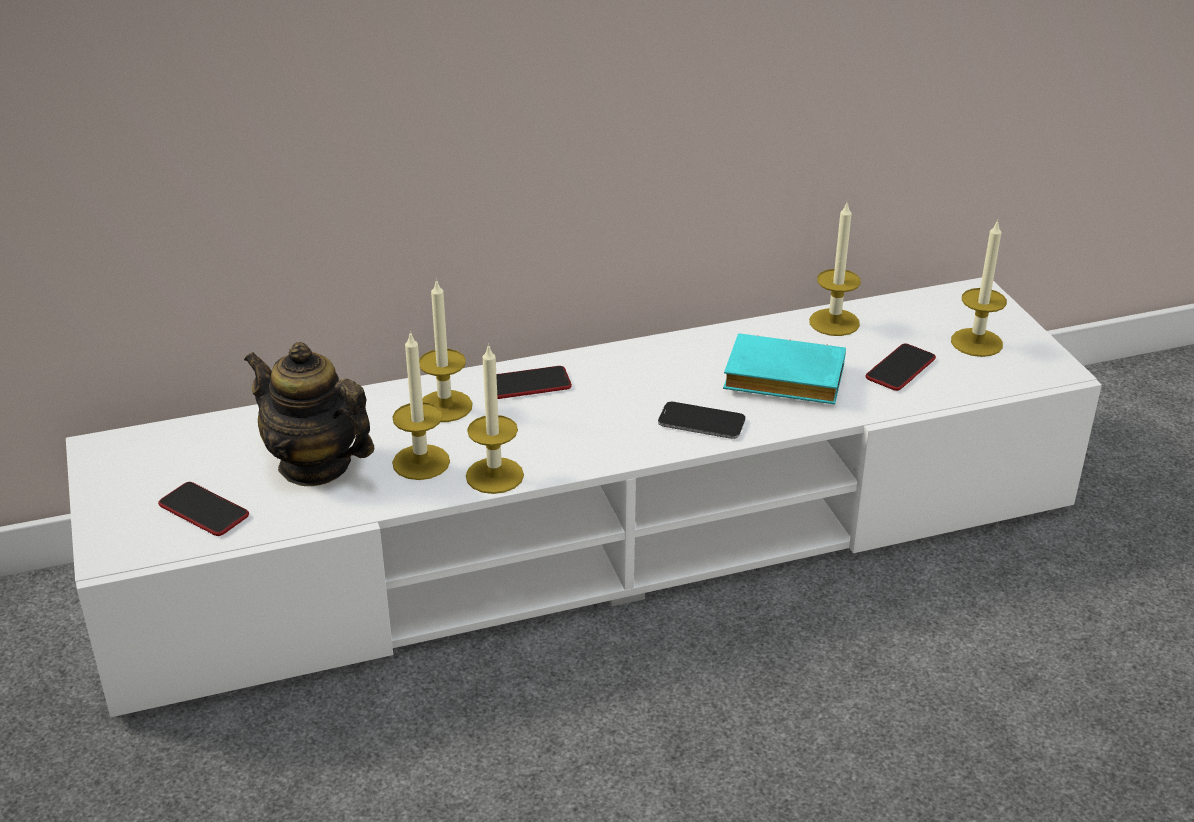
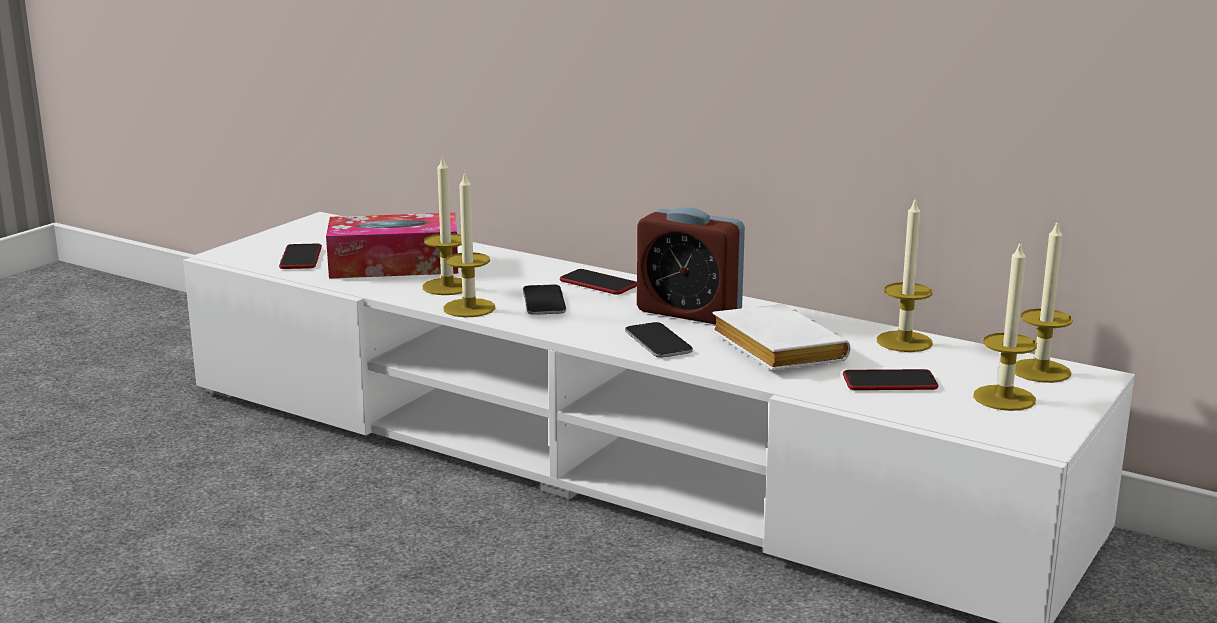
camera: 50 degrees right, 15 degrees down
(315, 465) = (394, 265): teapot -> tissue box
(445, 406) = (524, 272): candle -> candle (1040, 371)
(534, 430) = (544, 301): none -> phone
(655, 376) = (689, 312): none -> alarm clock
(780, 380) = (772, 349): turquoise book -> white book

